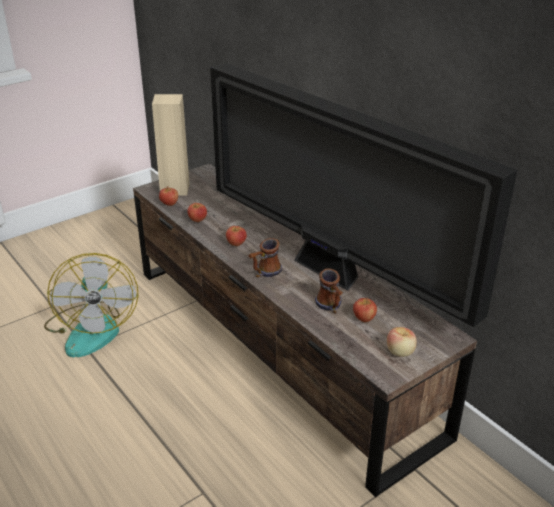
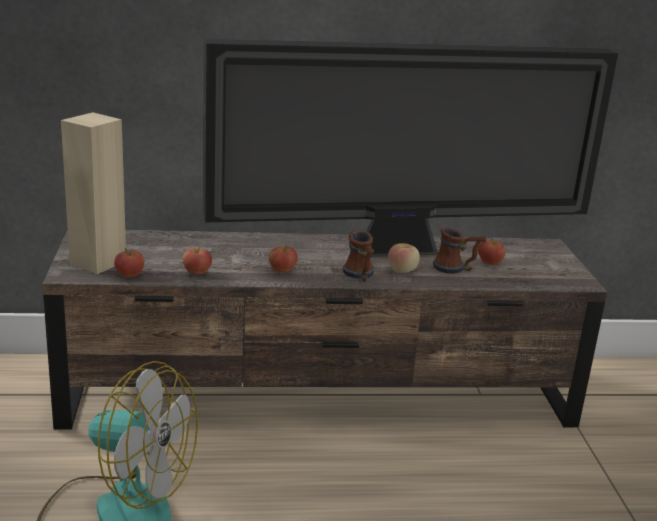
camera: 60 degrees left, 10 degrees down
(400, 352) = (553, 267): apple -> apple (402, 271)

